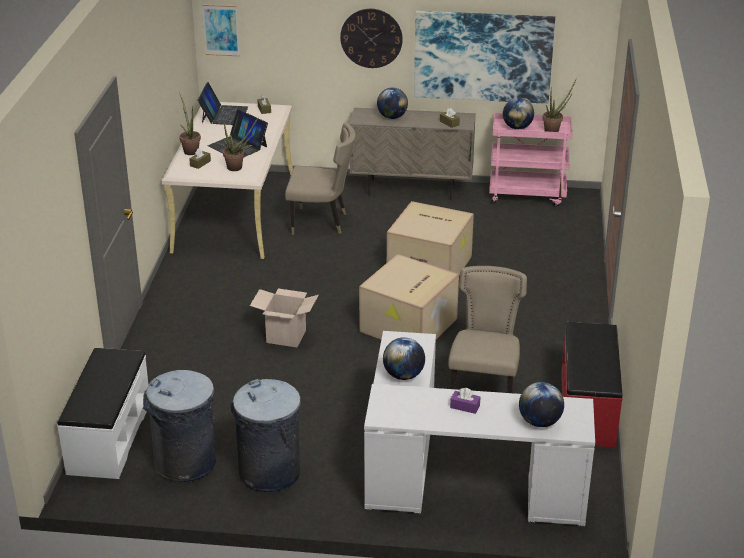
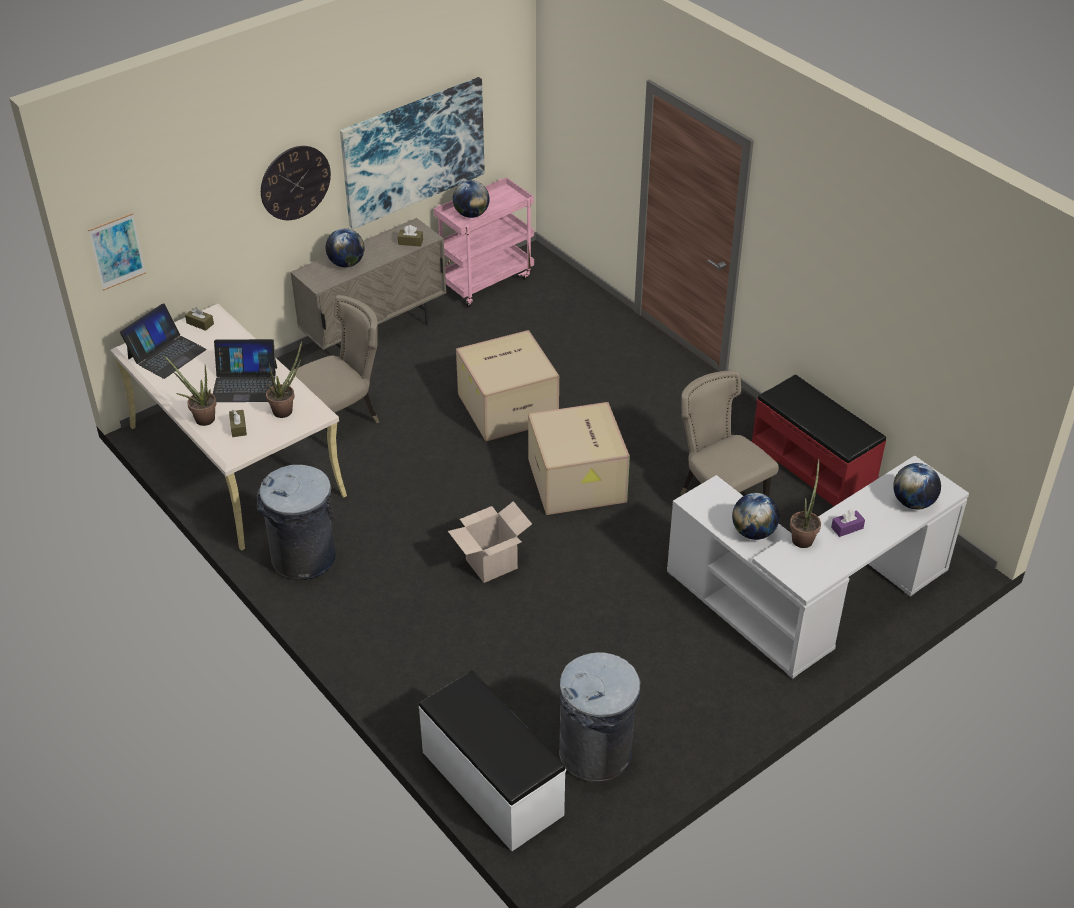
camera: 45 degrees left, 10 degrees up
(224, 115) = (166, 354): laptop -> laptop turned 75 degrees clockwise
(269, 472) = (675, 706): grey trash can -> grey trash can (304, 558)
(554, 130) = (507, 201): potted plant -> potted plant (803, 537)

